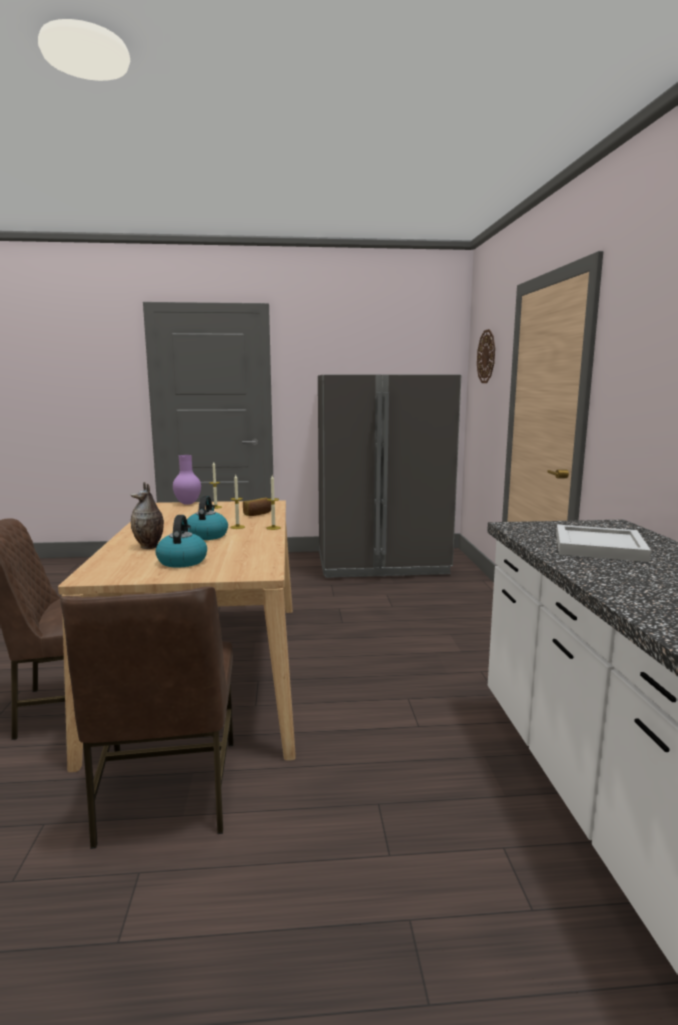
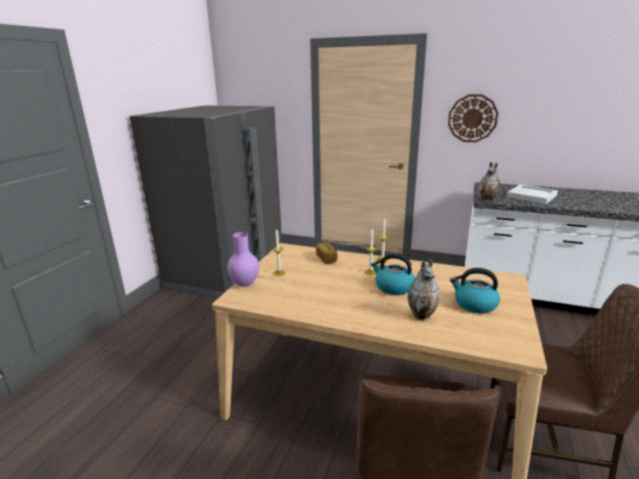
camera: 65 degrees left, 10 degrees up
(486, 356) = (260, 89): wall clock -> wall clock (472, 118)
(511, 527) = (488, 200): none -> vase

